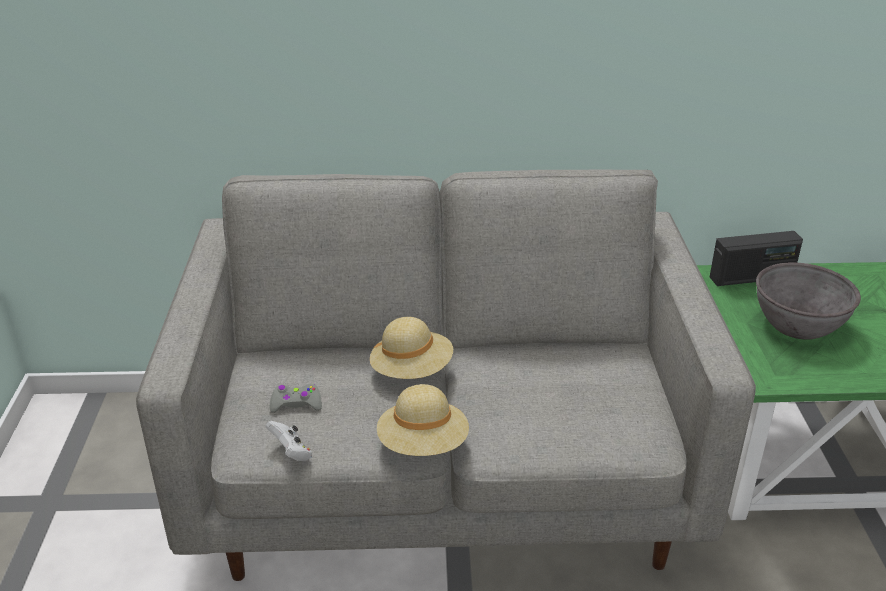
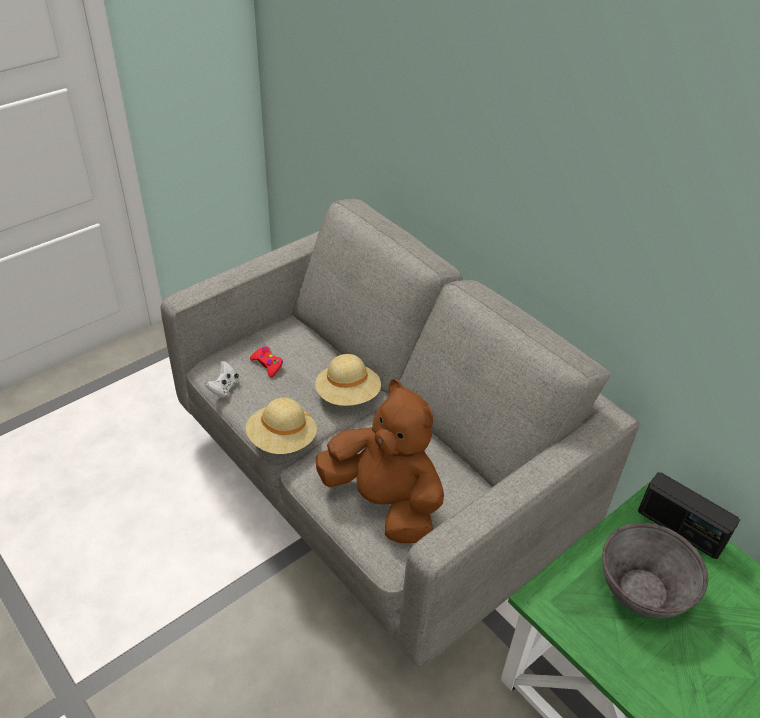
camera: 50 degrees right, 10 degrees up
(296, 404) = (267, 364): grey game controller -> red game controller
(579, 414) = (384, 502): none -> brown plush toy

